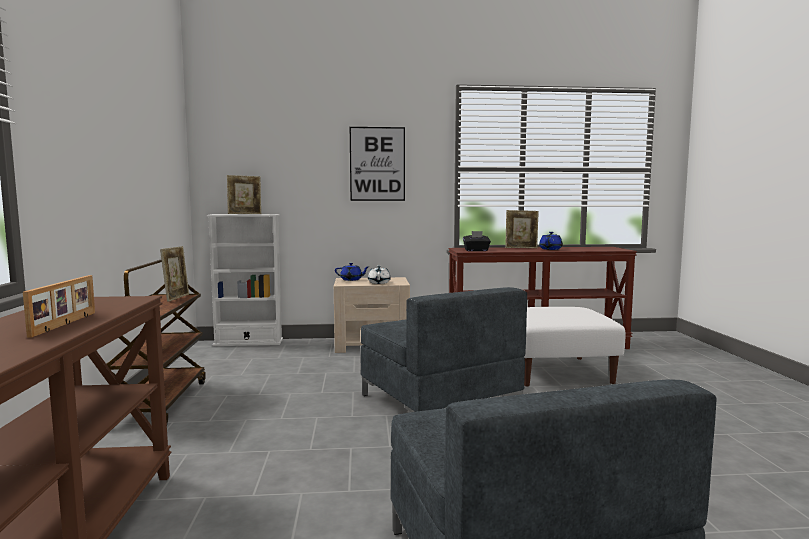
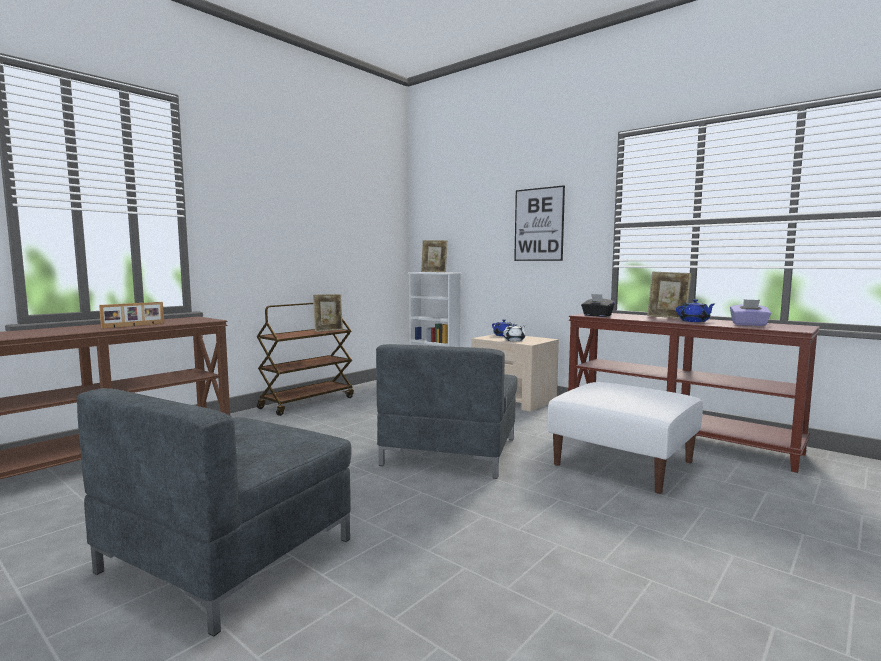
camera: 45 degrees right, 0 degrees up
(586, 248) = (749, 324): none -> purple tissue box

